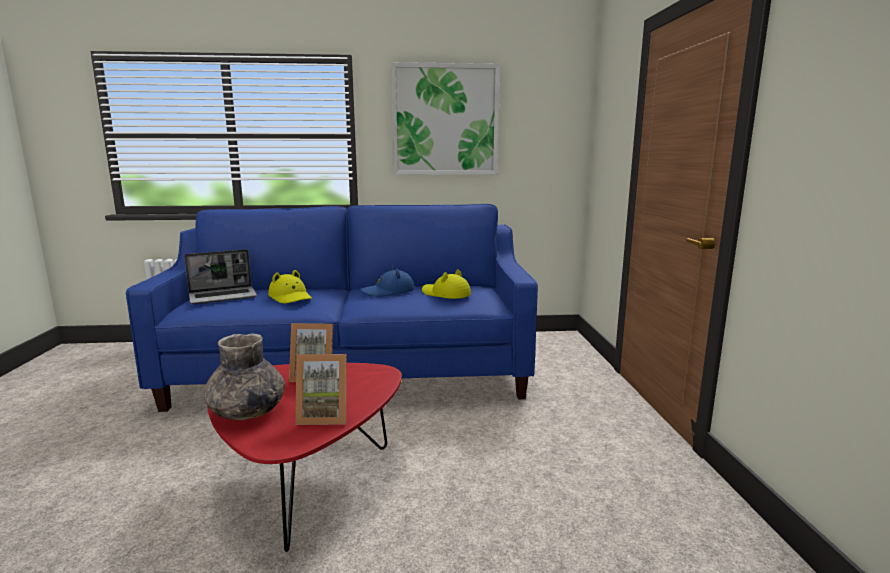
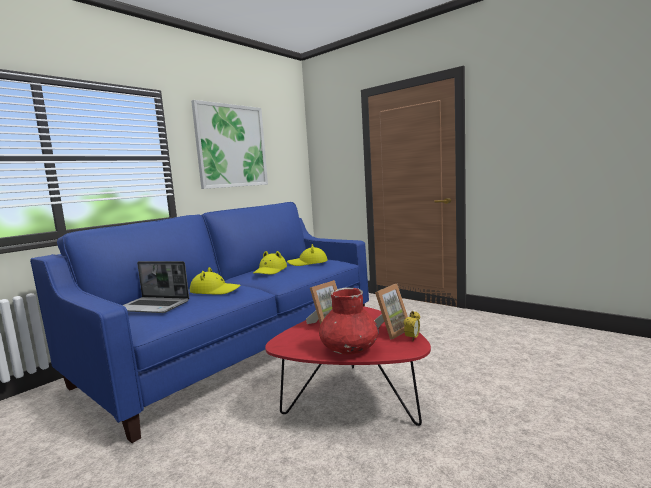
camera: 45 degrees left, 5 degrees down
(224, 296) = (154, 306): laptop -> laptop turned 90 degrees clockwise
(247, 412) = (349, 349): grey vase -> red vase
(310, 436) = (412, 338): none -> alarm clock
(388, 291) = (270, 271): blue hat -> yellow hat

